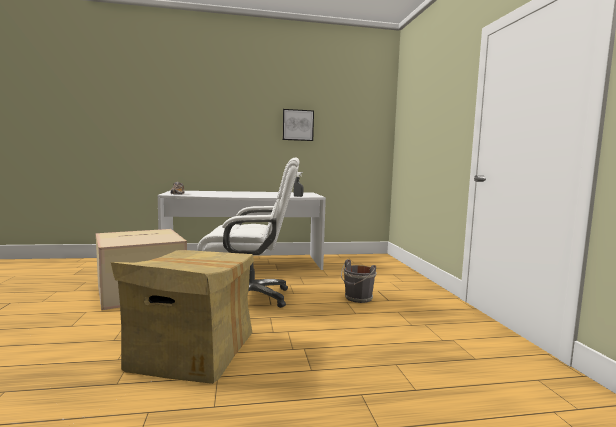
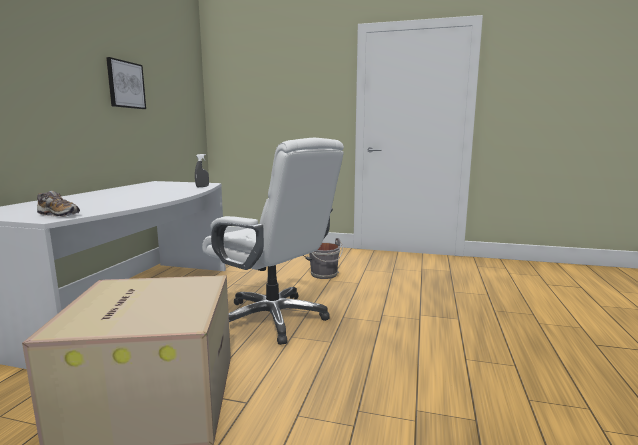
camera: 65 degrees left, 5 degrees up
(192, 352) = (411, 367): cardboard box -> none
(250, 297) = (274, 318): white office chair -> white office chair turned 105 degrees clockwise

